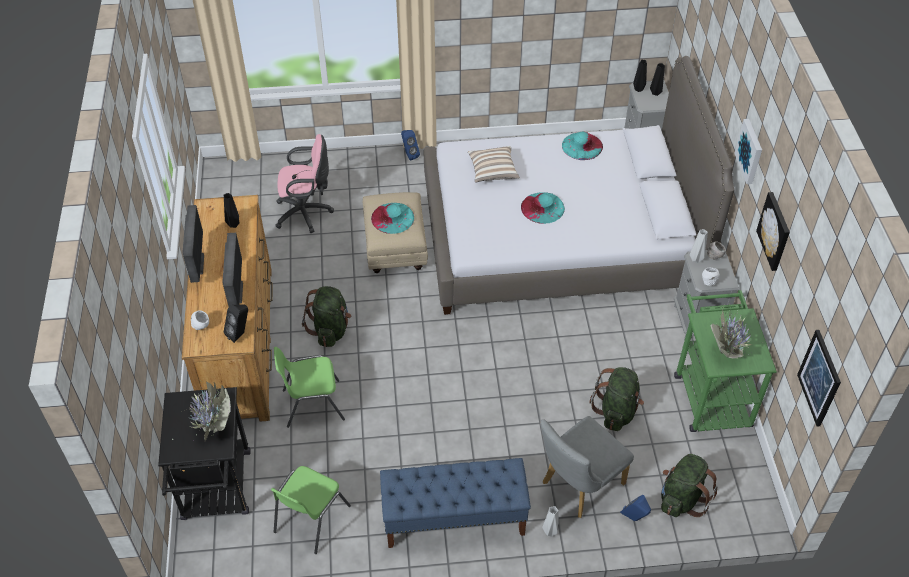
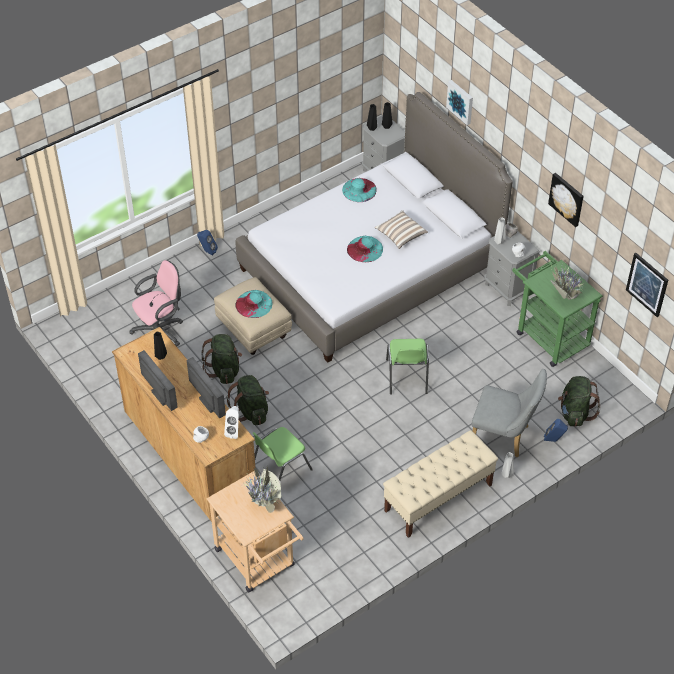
camera: 30 degrees left, 0 degrees up
(216, 492) = (258, 562): black cart -> beige cart
(240, 334) = (234, 431): black speaker -> white speaker
(310, 519) = (340, 546): green chair -> green chair (406, 377)
(453, 519) = (438, 498): blue bench -> beige bench
(493, 171) = (308, 236): pillow -> pillow (400, 235)
(578, 486) = (504, 437): grey chair -> grey chair turned 90 degrees counterclockwise
(616, 411) = (495, 375): green backpack -> green backpack (224, 370)
(750, 151) = (519, 149): picture -> picture (460, 101)

